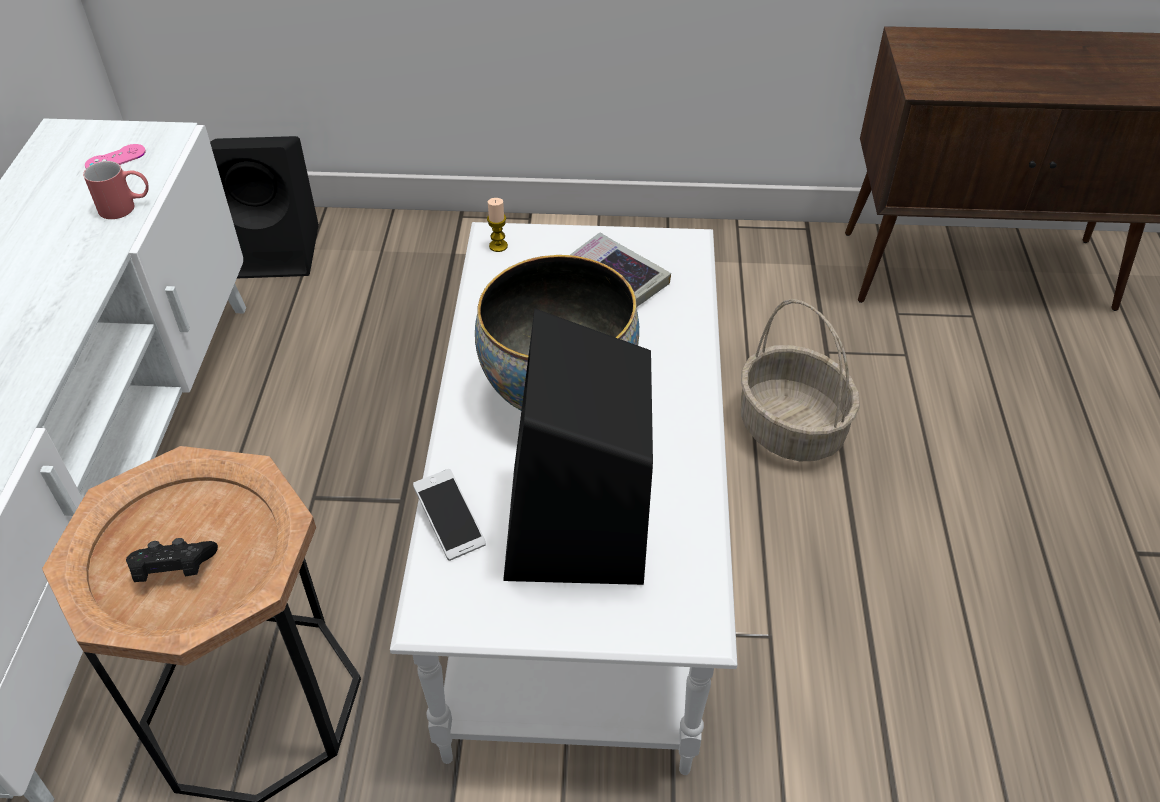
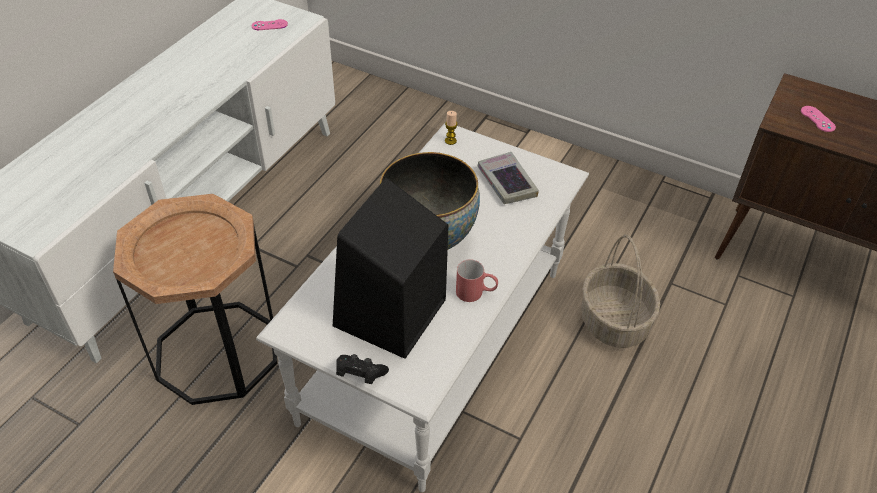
camera: 25 degrees right, 0 degrees up
(126, 207) = (259, 55): red mug -> red mug (476, 293)
(174, 570) = (176, 255): black game controller -> black game controller (360, 375)
(276, 250) = (365, 105): black speaker -> none
(450, 522) = (325, 285): phone -> none
(963, 70) = (817, 119): none -> pink game controller

